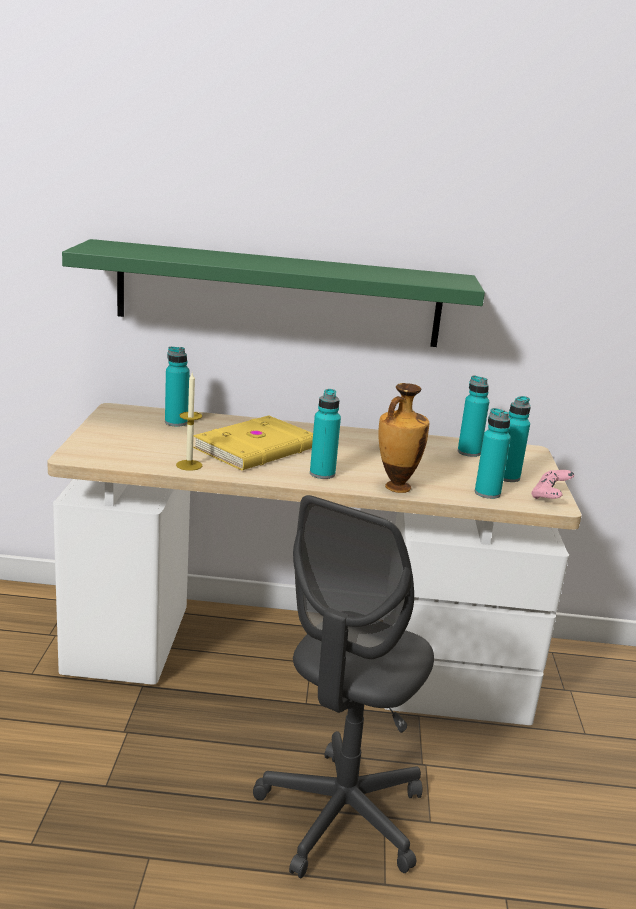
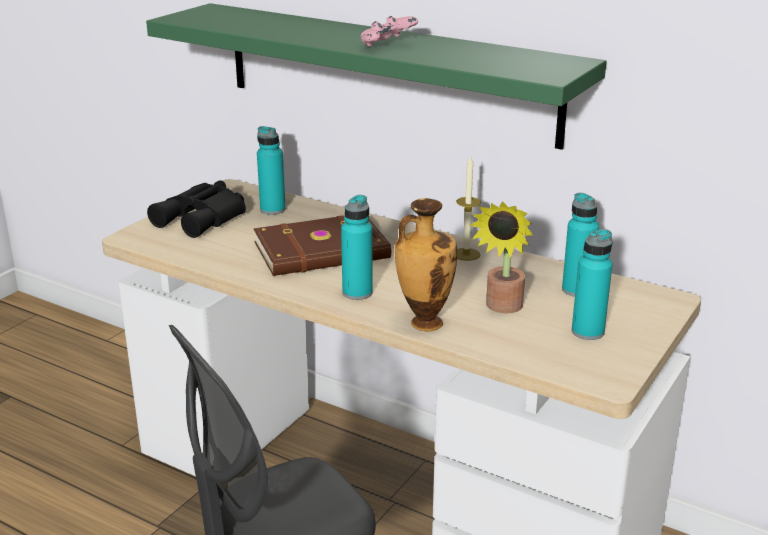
camera: 30 degrees right, 5 degrees up
(123, 435) = (203, 219): none -> black binoculars
(189, 465) = (227, 262): candle -> candle (466, 254)
(258, 448) = (323, 252): yellow book -> brown book
(436, 470) = (502, 308): none -> potted plant
(487, 493) = (532, 349): turquoise bottle -> none
(549, 497) = (613, 369): pink game controller -> pink game controller (387, 47)

